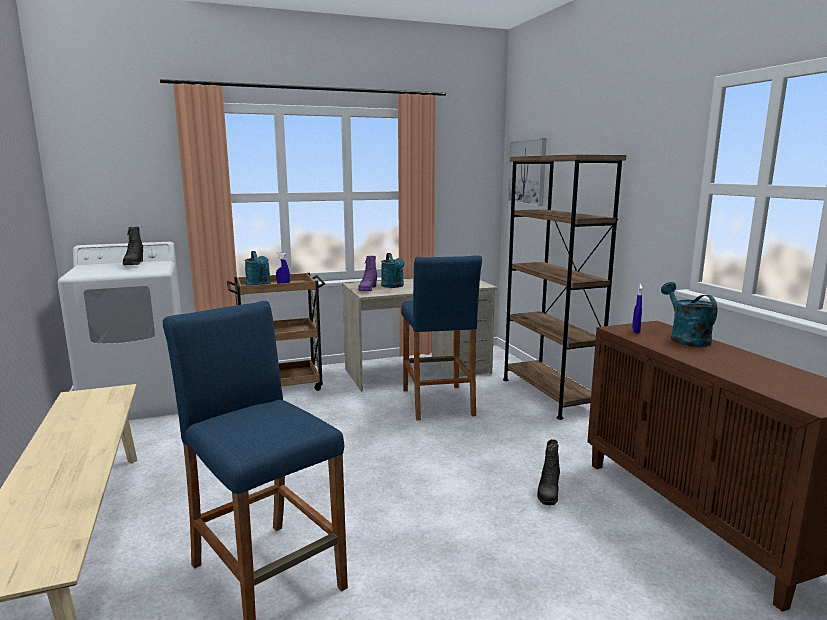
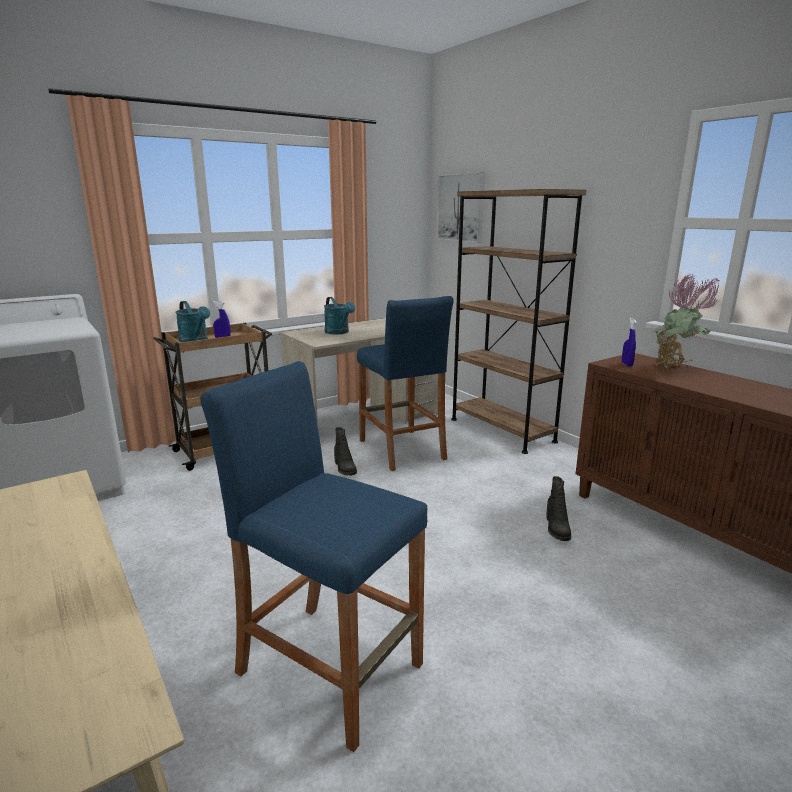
camera: 15 degrees left, 5 degrees up
(133, 264) = (39, 323): black boot -> black boot (344, 468)
(367, 289) = (314, 337): purple boot -> none
(685, 338) = (675, 368): turquoise watering can -> potted plant

